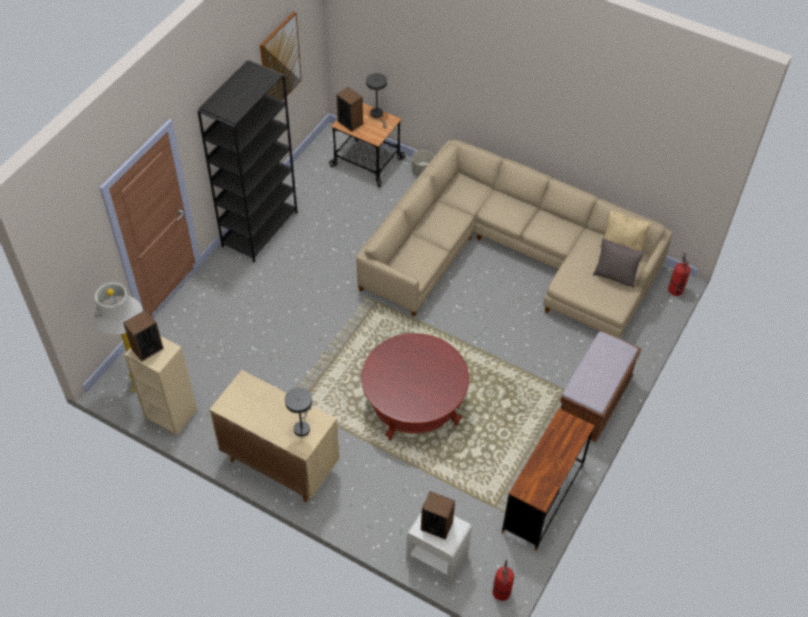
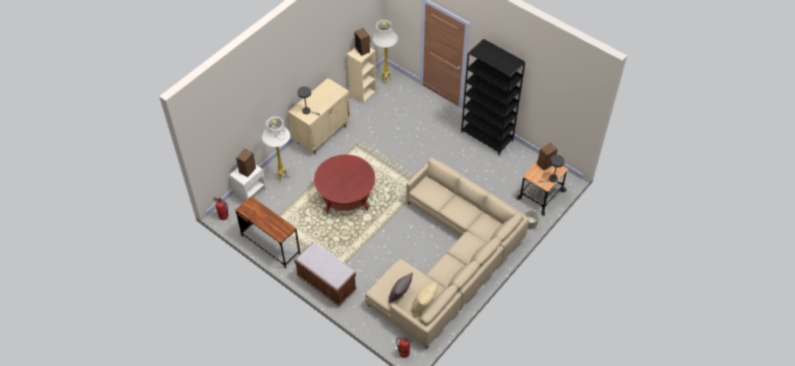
camera: 100 degrees right, 0 degrees up
(280, 62) = (551, 95): picture -> none
(392, 510) = (282, 177): none -> white floor lamp

